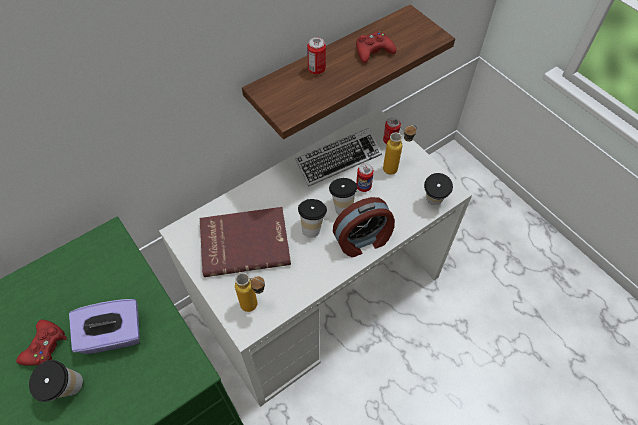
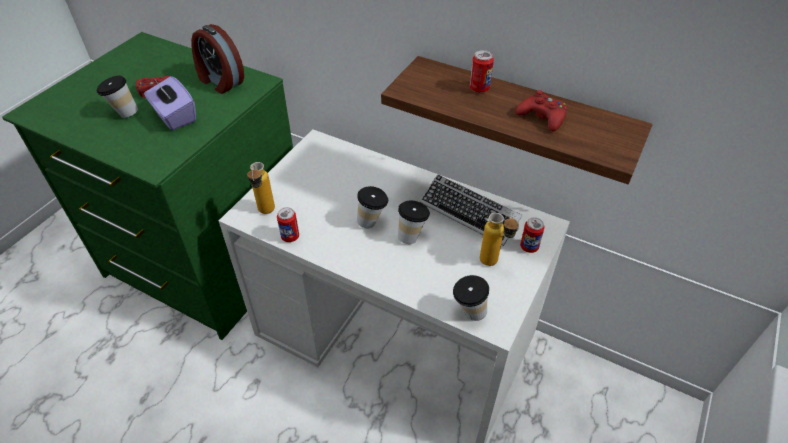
camera: 65 degrees right, 10 degrees down
(244, 242) = (329, 182): red book -> none
(363, 186) = (448, 244): can -> can (290, 236)
(363, 240) = (379, 266): alarm clock -> alarm clock (220, 81)

